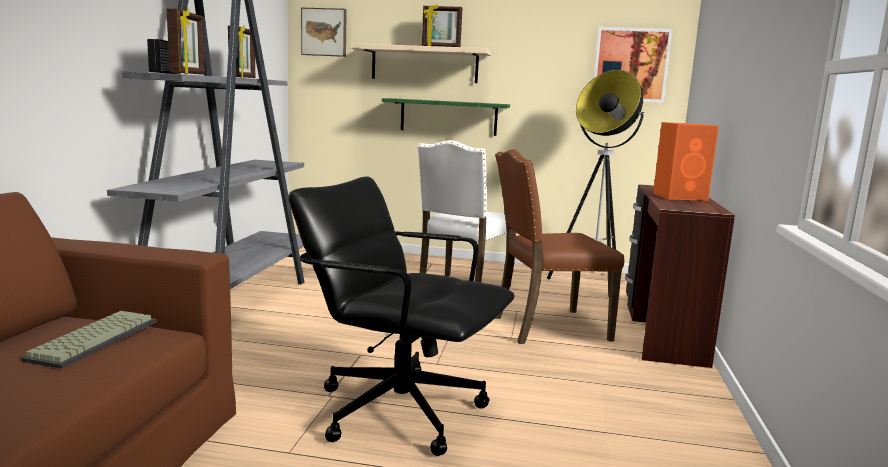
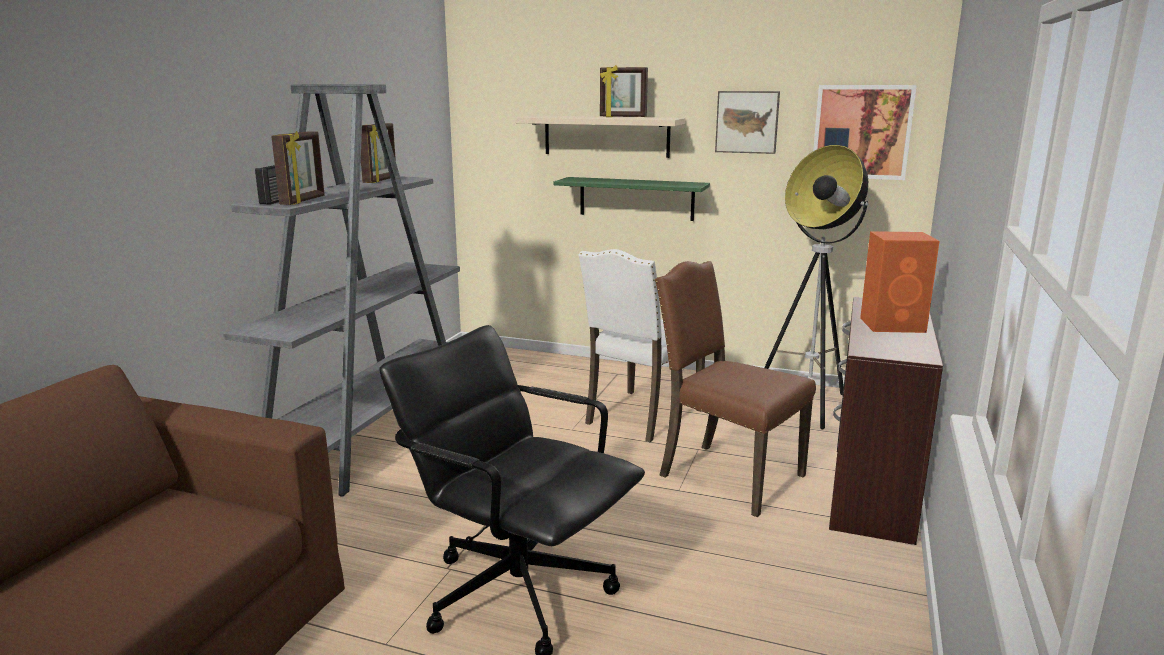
camera: 10 degrees right, 5 degrees up
(94, 339) = (180, 529): keyboard -> none
(324, 32) = (490, 100): picture -> picture (747, 122)
(547, 327) = (727, 475): brown chair -> brown chair turned 45 degrees clockwise

